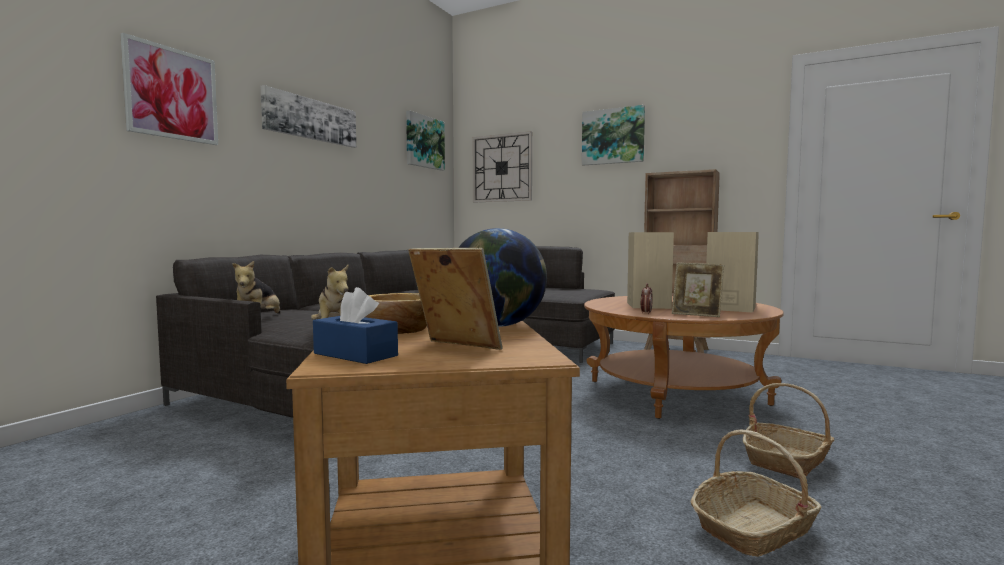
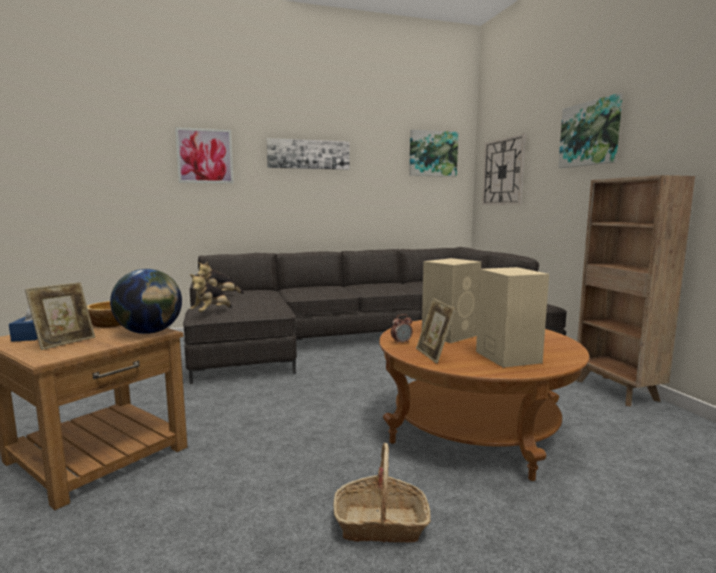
camera: 45 degrees right, 5 degrees up
(455, 348) = (65, 342): picture frame -> picture frame turned 45 degrees clockwise
(753, 529) = (216, 540): basket -> none

